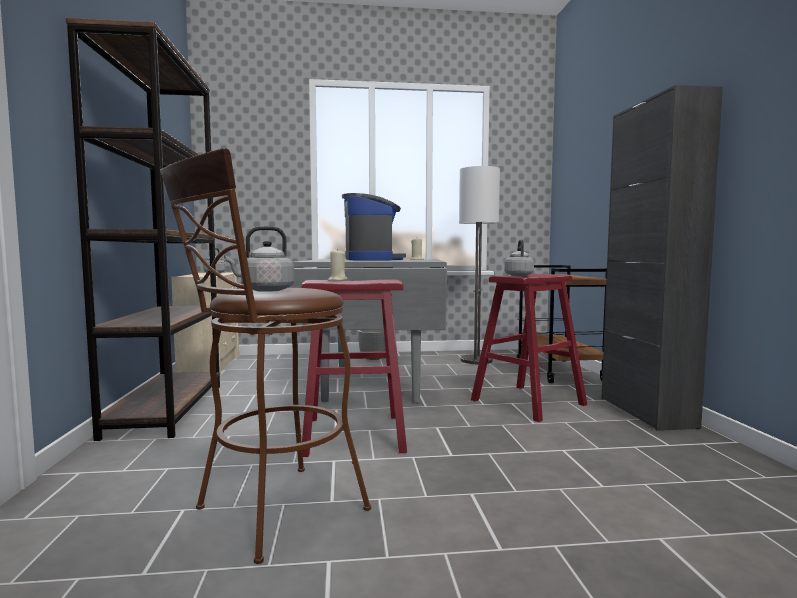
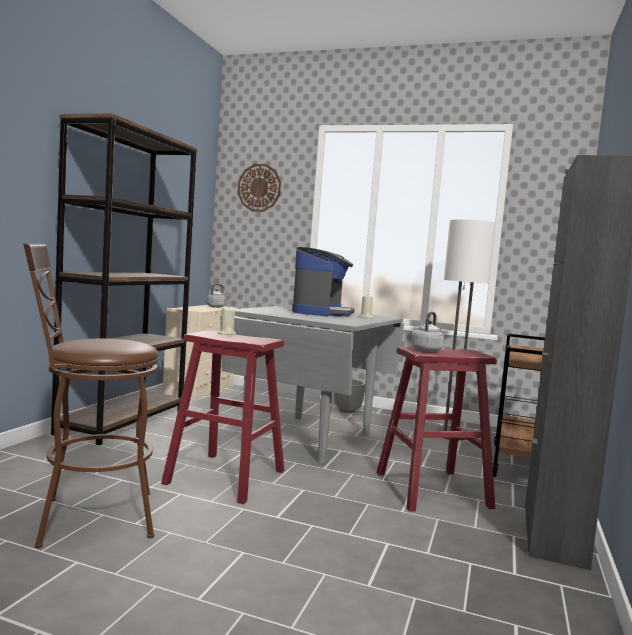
camera: 25 degrees right, 0 degrees up
(246, 143) = (259, 188): none -> wall clock
(264, 290) = (87, 342): grey kettle -> none

